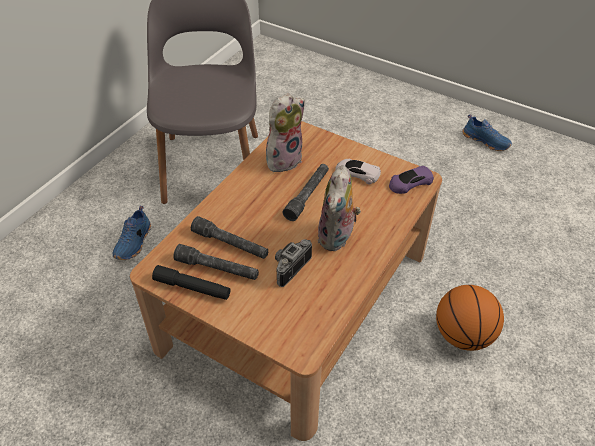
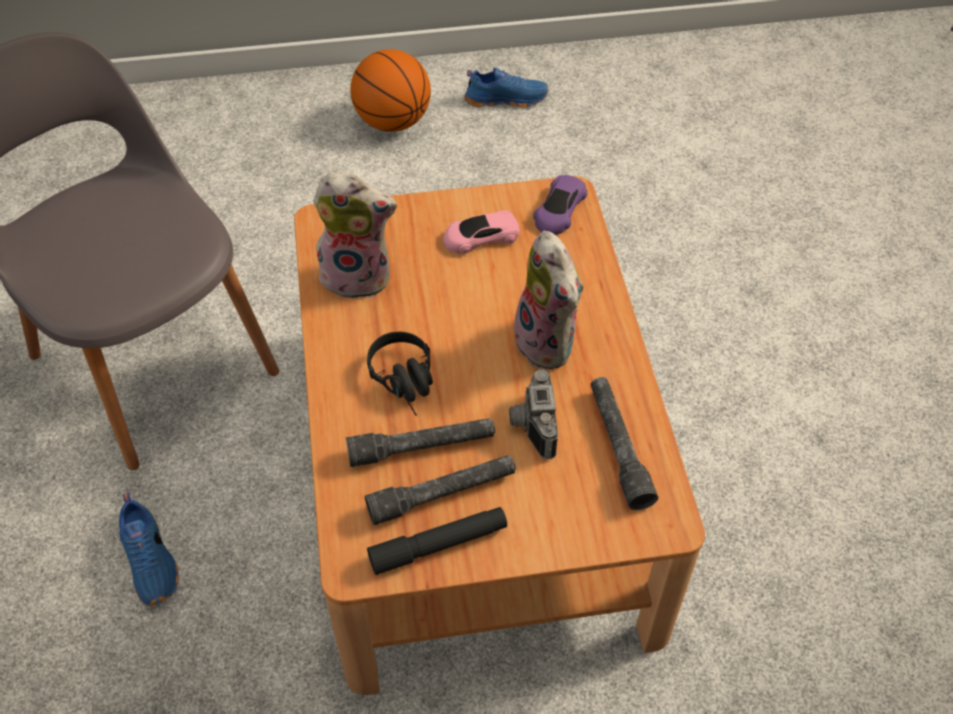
camera: 40 degrees left, 5 degrees up
(254, 214) = (407, 383): none -> black headphones
(283, 159) = (359, 276): plush toy -> plush toy turned 90 degrees clockwise
(307, 195) = (449, 309): grey flashlight -> grey flashlight (618, 447)
(357, 173) = (480, 237): white toy car -> pink toy car
(463, 335) = (711, 377): basketball -> basketball (393, 122)

